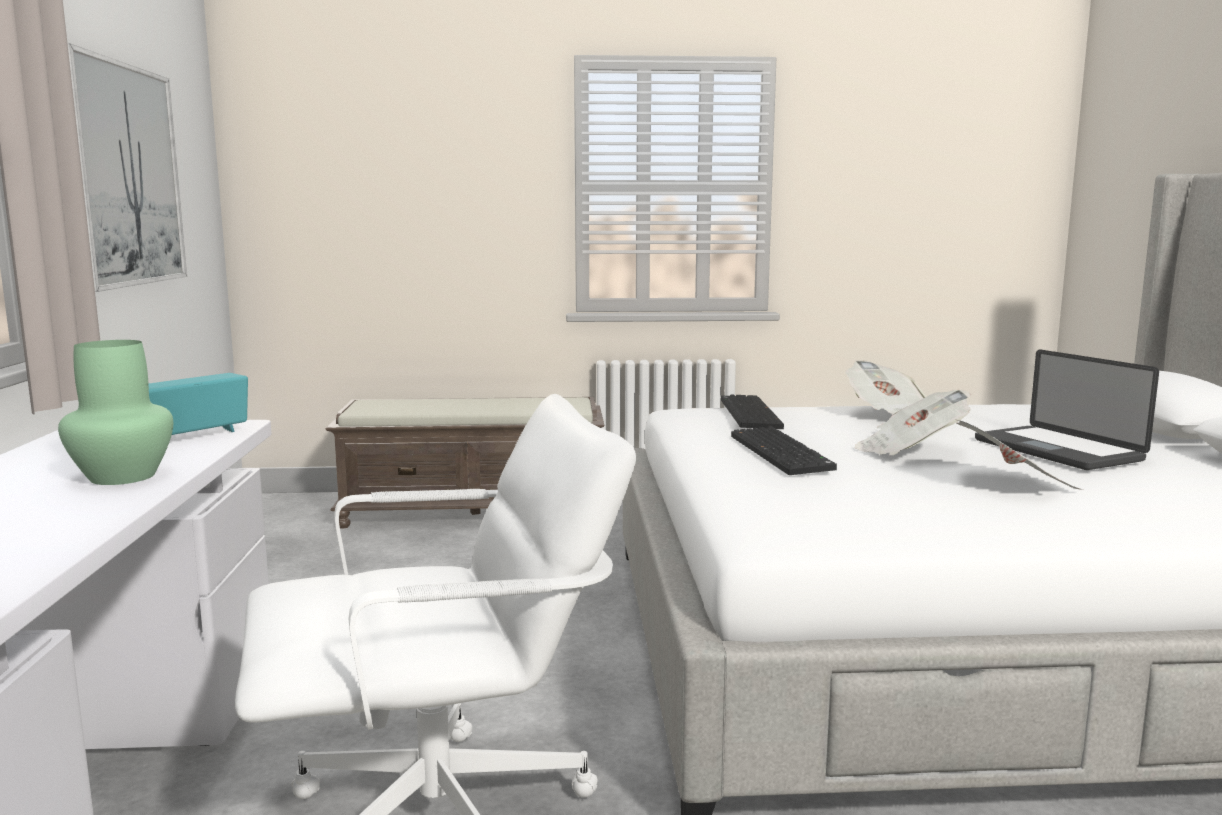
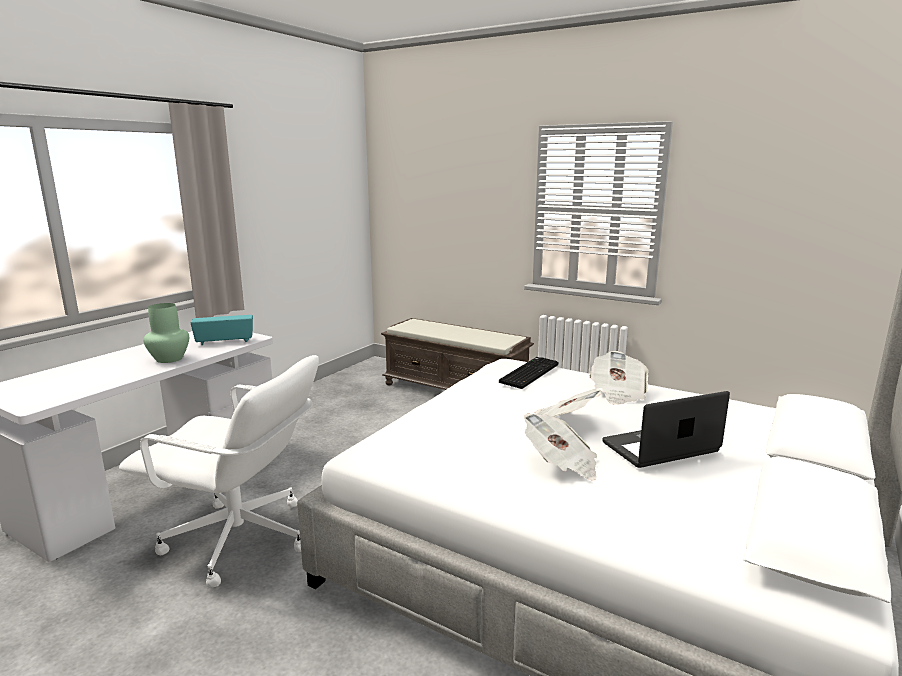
camera: 35 degrees right, 5 degrees up
(125, 175) = (286, 206): picture -> none
(783, 453) = (486, 405): keyboard -> none
(1057, 450) = (660, 447): laptop -> laptop turned 60 degrees clockwise

